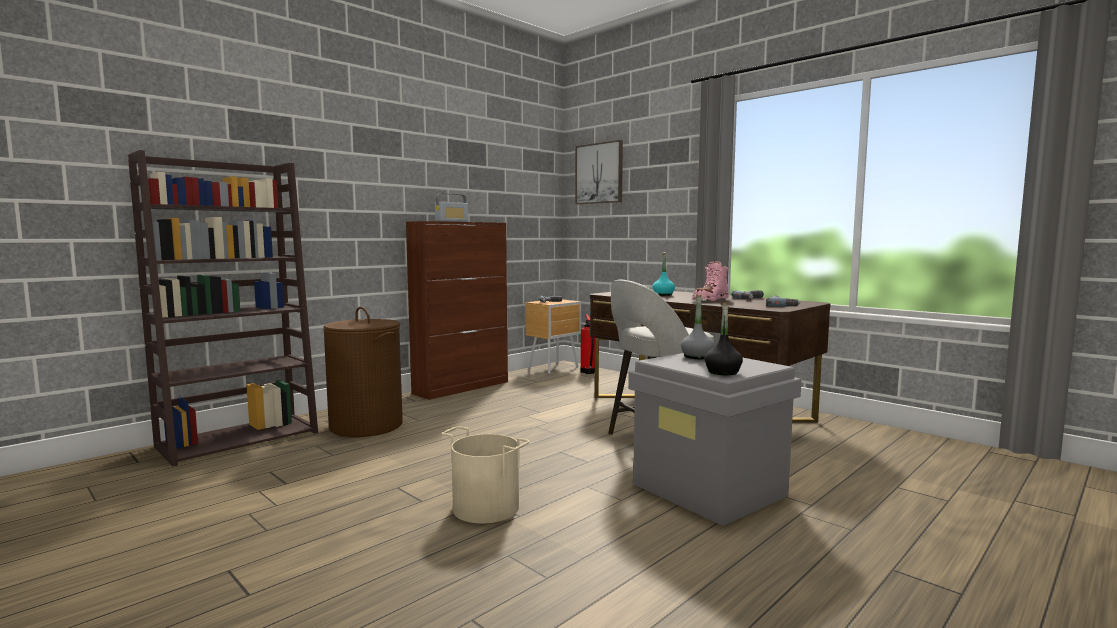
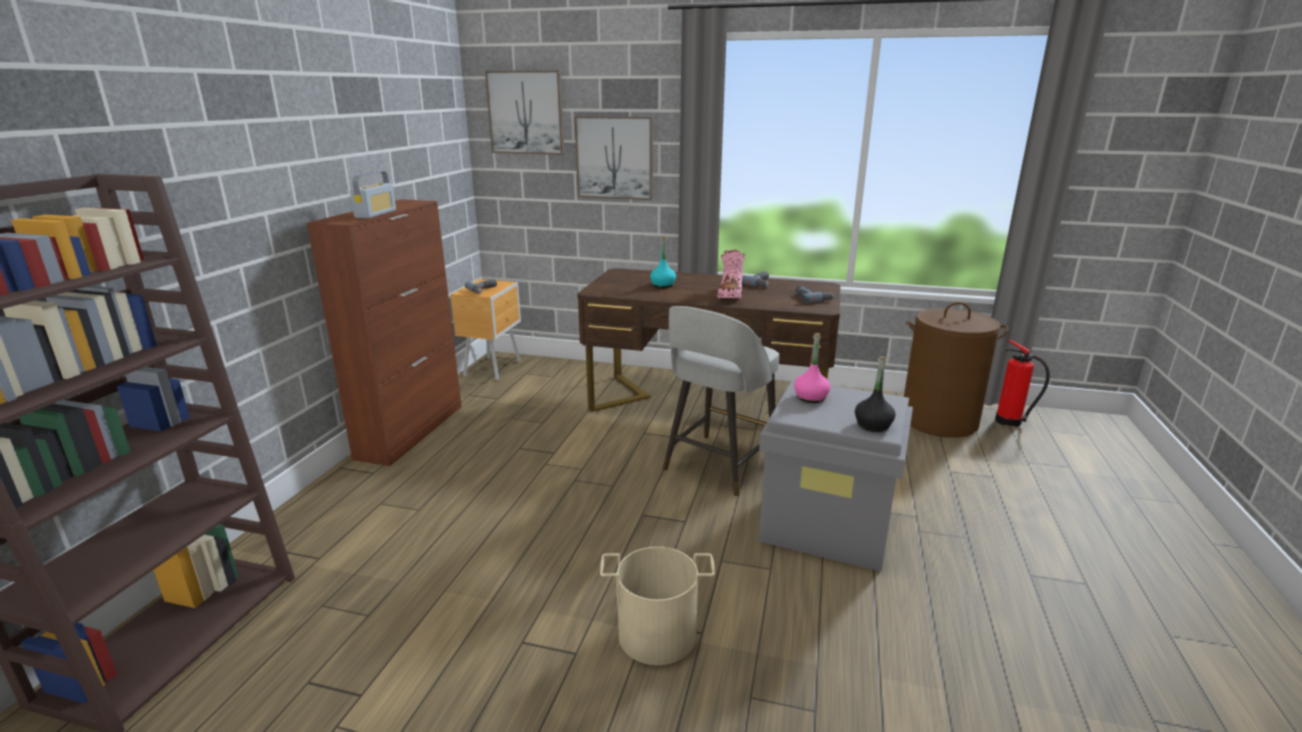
camera: 30 degrees left, 15 degrees up
(367, 426) = (356, 542): brown laundry basket -> brown laundry basket (939, 420)
(588, 372) = (541, 368): fire extinguisher -> fire extinguisher (1010, 422)
(656, 202) = (615, 157): none -> picture
(697, 357) = (810, 397): grey bottle -> pink bottle

